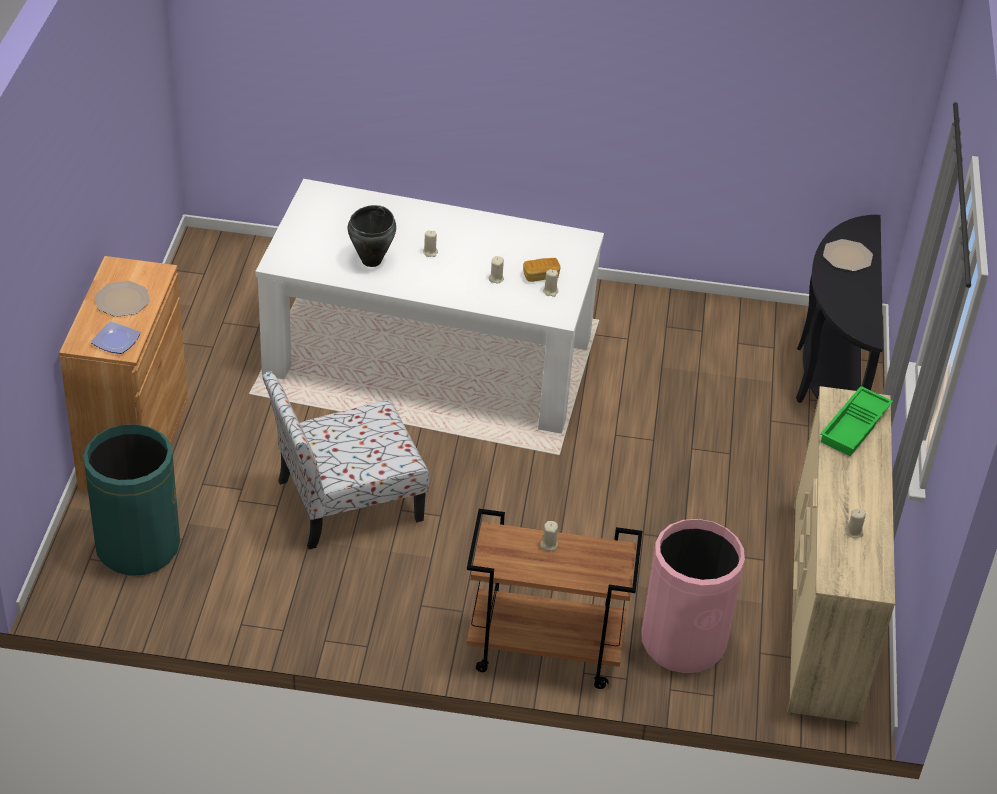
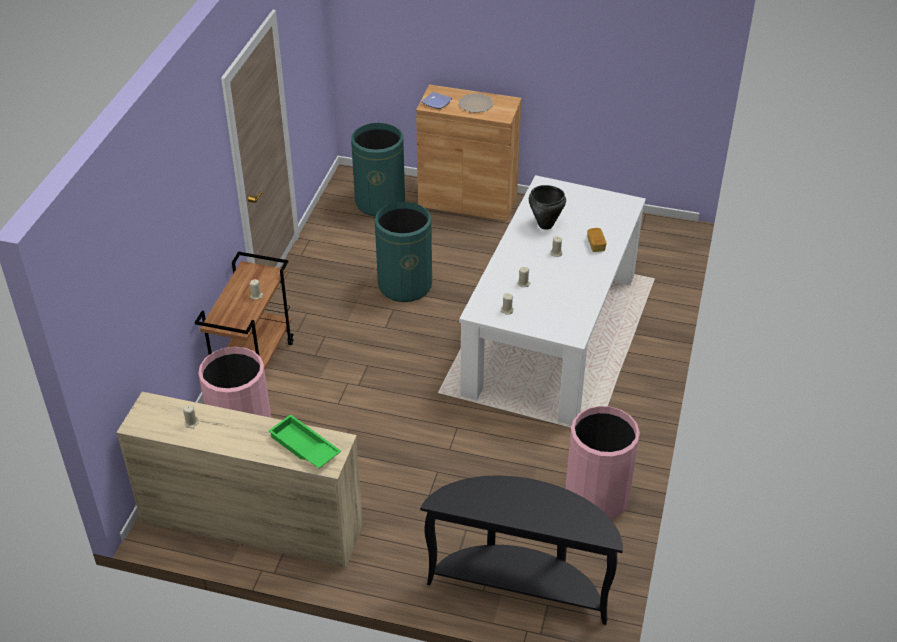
camera: 100 degrees right, 0 degrees up
(345, 501) = (405, 285): chair -> green trash can
(541, 276) = (526, 307): bread -> bread (596, 245)
(694, 322) = (596, 498): none -> pink trash can
(847, 257) = (553, 509): plate -> none

